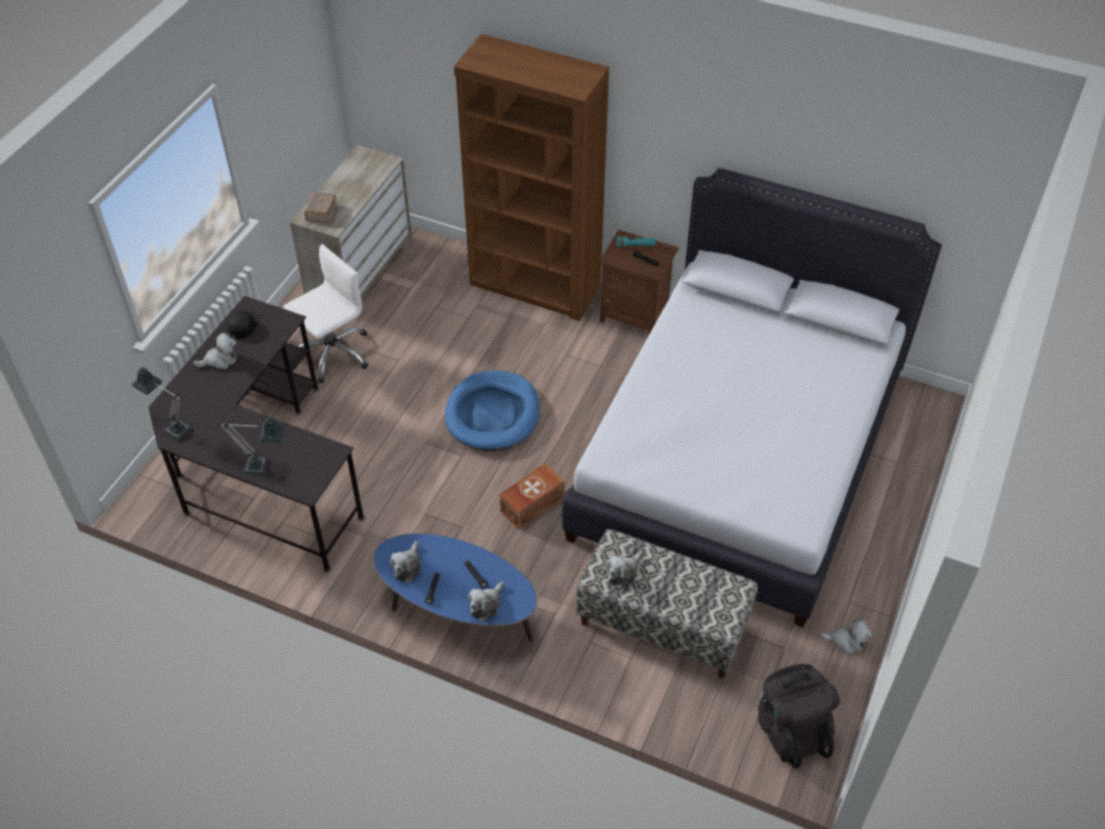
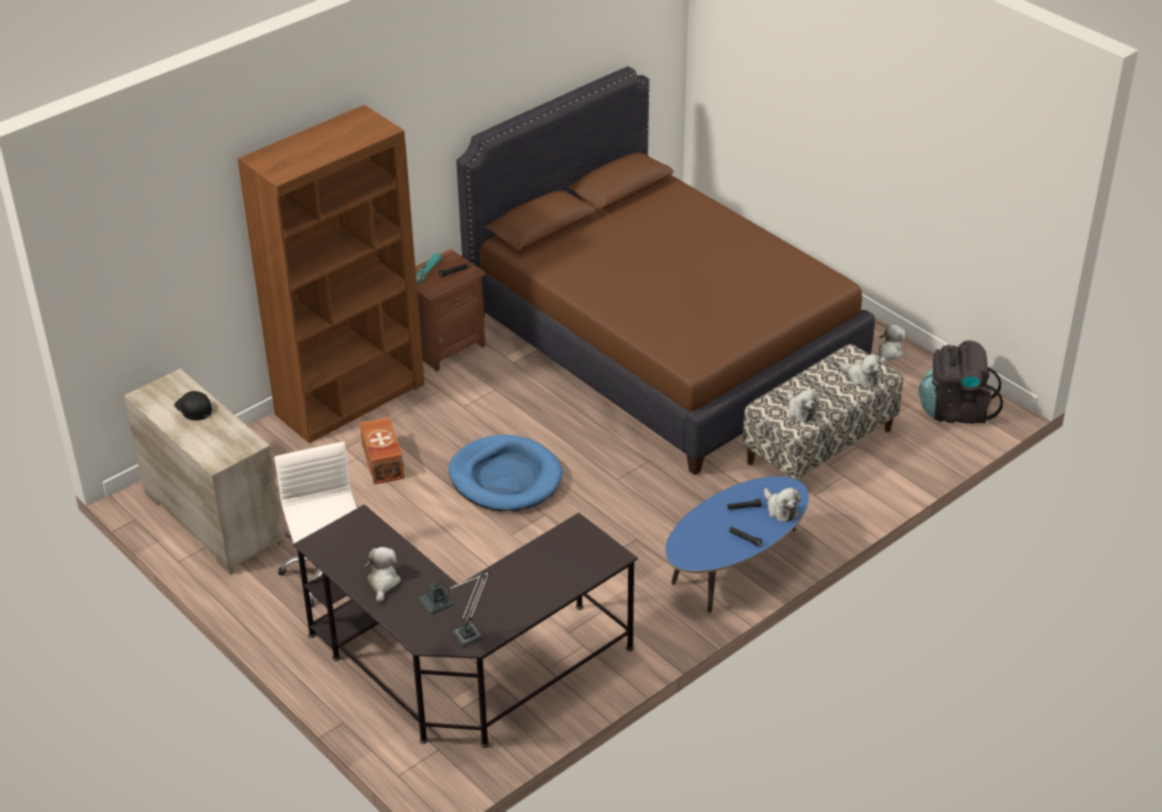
camera: 65 degrees left, 10 degrees down
(244, 325) = (341, 553): black cap -> black cap (193, 408)
(262, 467) = (564, 581): table lamp -> none
(321, 212) = (217, 448): brown book -> none
(407, 566) = (707, 548): plush toy -> plush toy (861, 377)
(531, 505) = (638, 485): brown storage box -> brown storage box (382, 462)
(738, 455) = (663, 343): white bed -> brown bed

